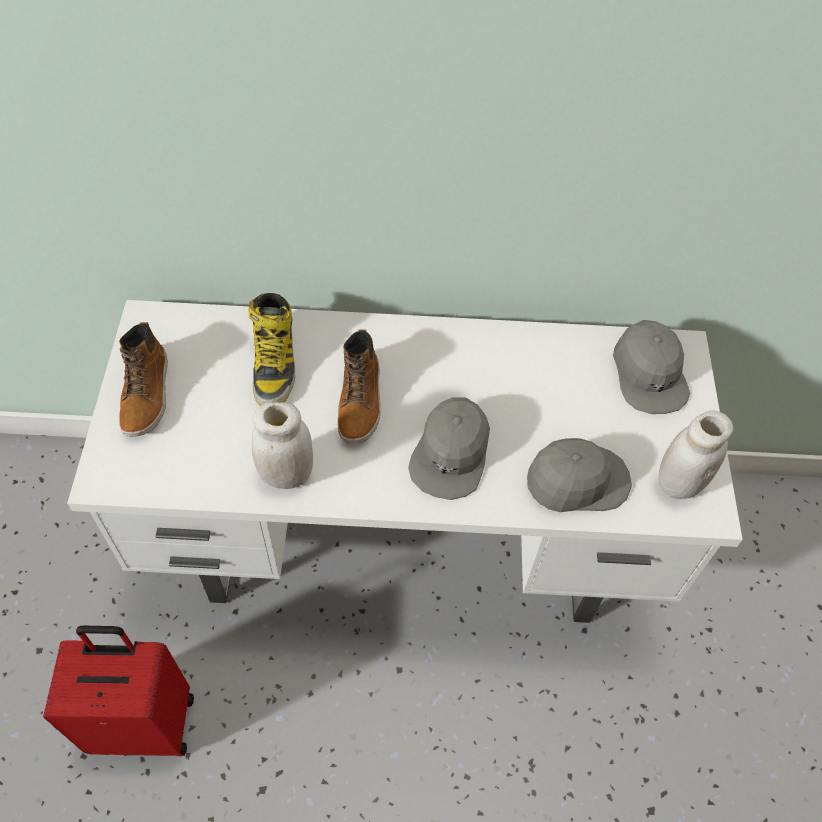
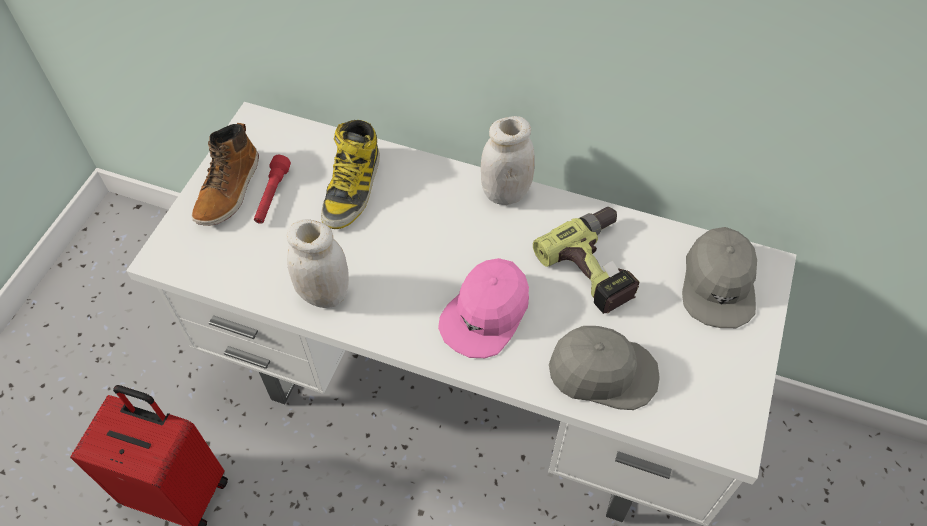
camera: 20 degrees right, 0 degrees up
(194, 390) = (272, 196): none -> red flashlight
(360, 401) = (418, 242): boot -> none
(451, 454) = (486, 313): grey cap -> pink cap
(538, 383) = (598, 265): none -> power drill
(679, 483) = (709, 402): white jar -> white jar (505, 192)

